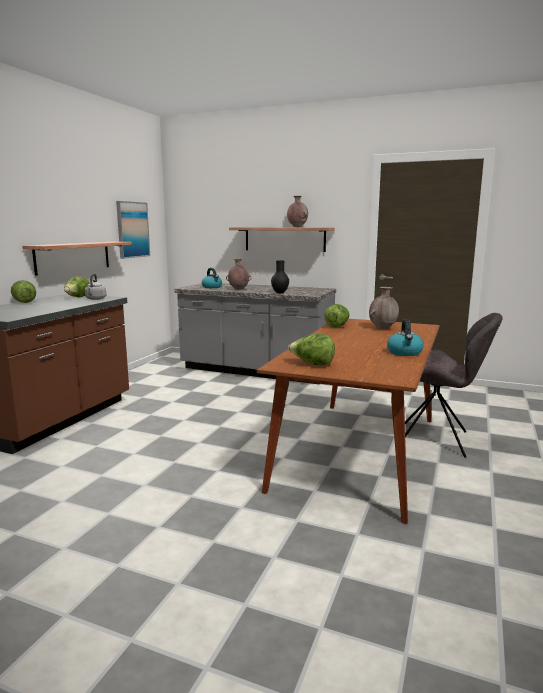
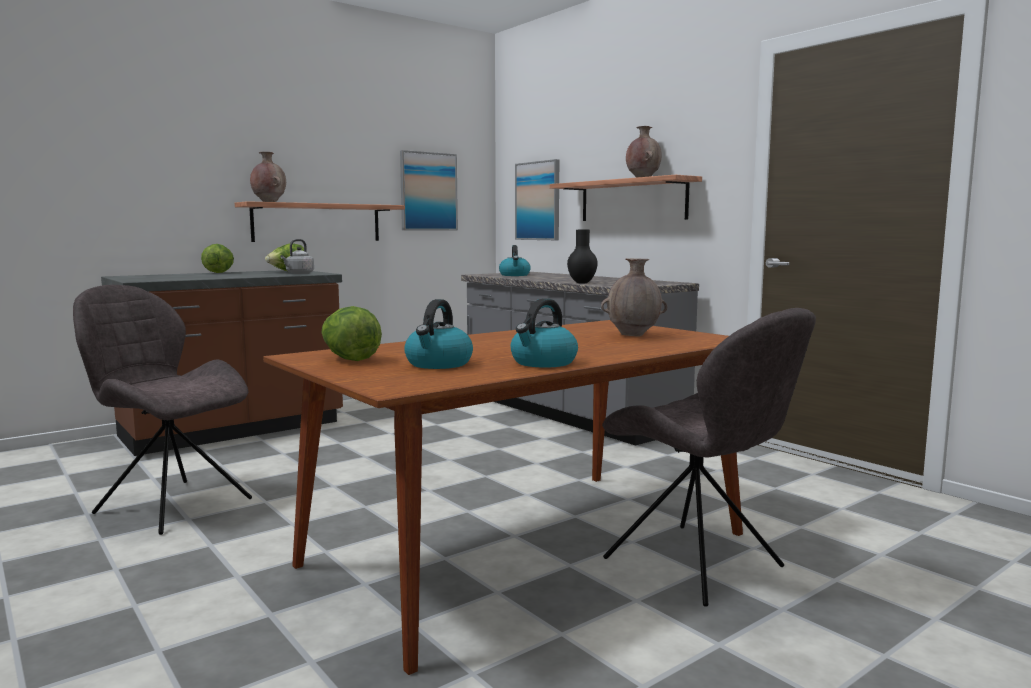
camera: 30 degrees right, 5 degrees down
(114, 479) = (170, 505): none -> grey chair
(206, 236) = (538, 201): none -> picture
(238, 289) = (540, 278): brown vase -> brown vase (269, 202)
(337, 326) = (567, 327): lettuce -> none
(365, 361) = (438, 364): none -> kettle

